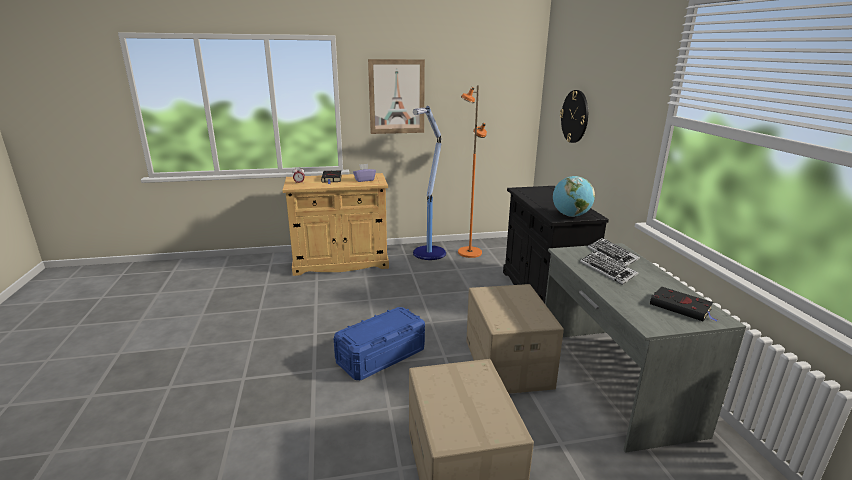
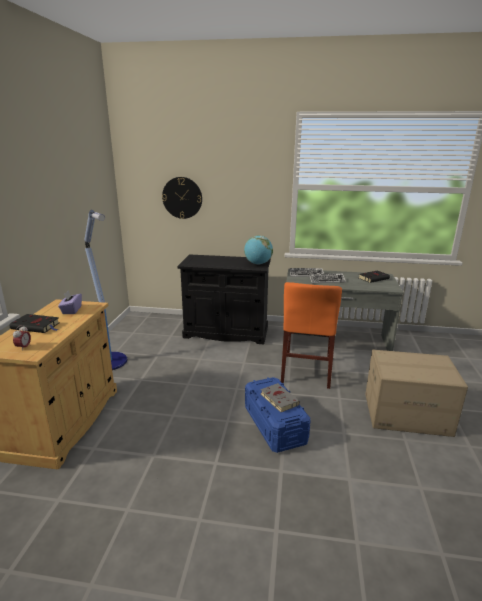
camera: 70 degrees left, 0 degrees up
(379, 327) = (278, 399): none -> grey book
(396, 97) = (35, 207): picture -> none
(469, 252) = (131, 342): orange floor lamp -> none
(506, 364) = (306, 370): cardboard box -> orange chair

